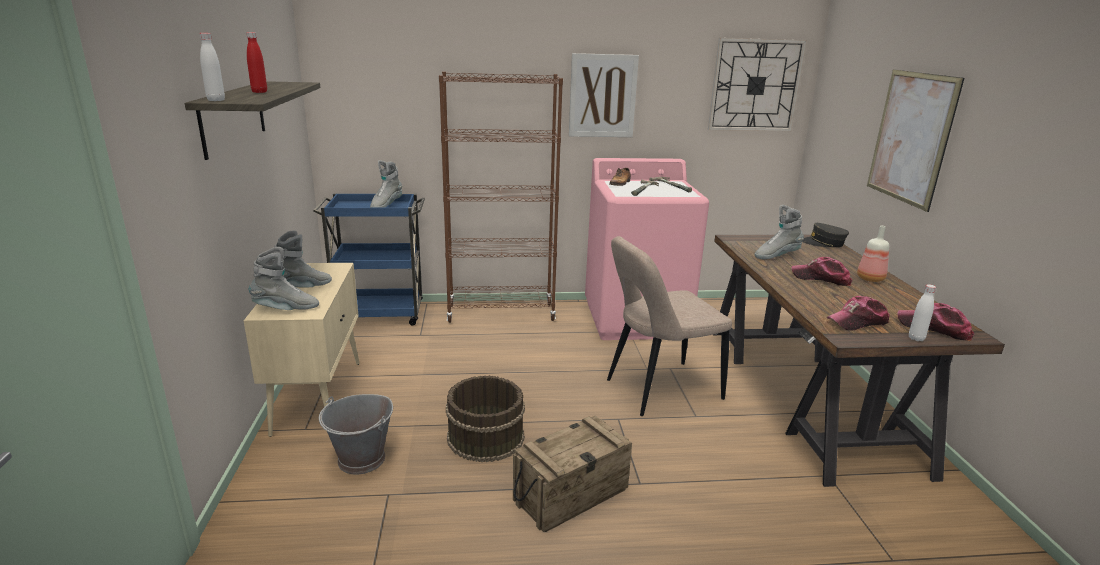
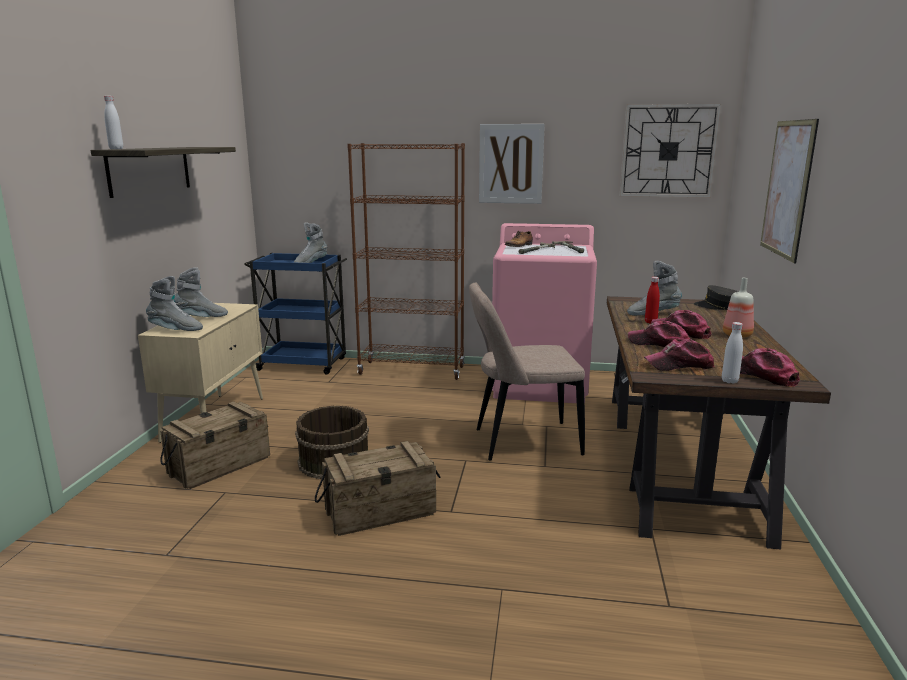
camera: 15 degrees right, 5 degrees down
(259, 92) = (165, 148): red bottle -> red bottle (650, 322)
(362, 460) = (220, 466): grey bucket -> crate
(817, 296) = (660, 344): none -> cap

